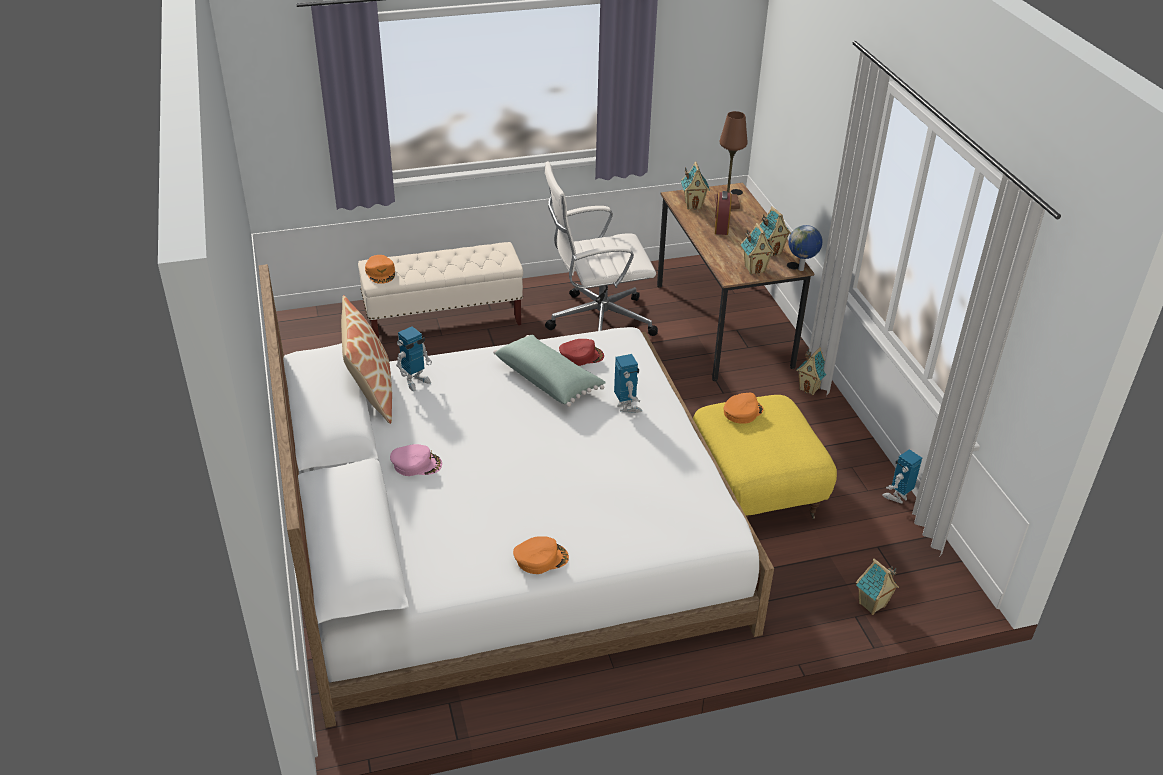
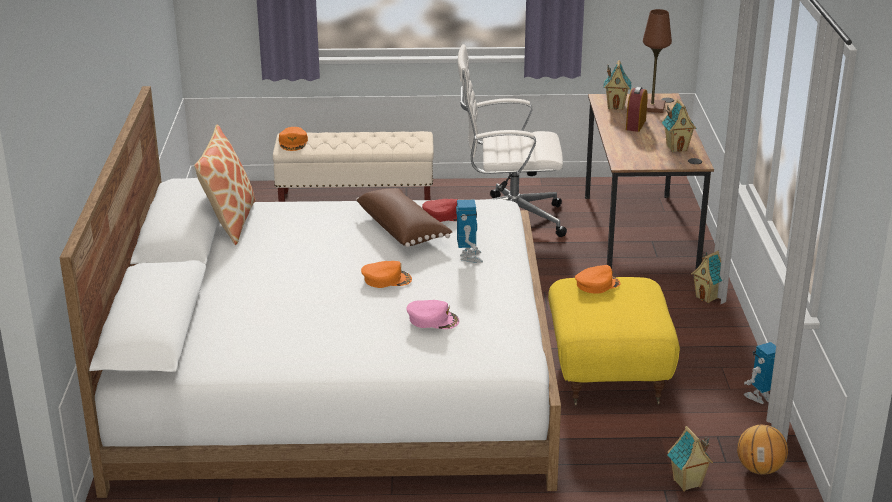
camera: 15 degrees right, 10 degrees down
(415, 381) = (275, 217): toy robot -> none
(416, 464) = (244, 277): pink cap -> pink cap (433, 319)
(541, 558) = (322, 358): orange cap -> orange cap (386, 279)
(549, 380) = (403, 229): green pillow -> brown pillow
(754, 269) = (652, 160): toy house -> none
(801, 269) = (701, 165): globe -> none
(926, 577) = (759, 469): none -> basketball

